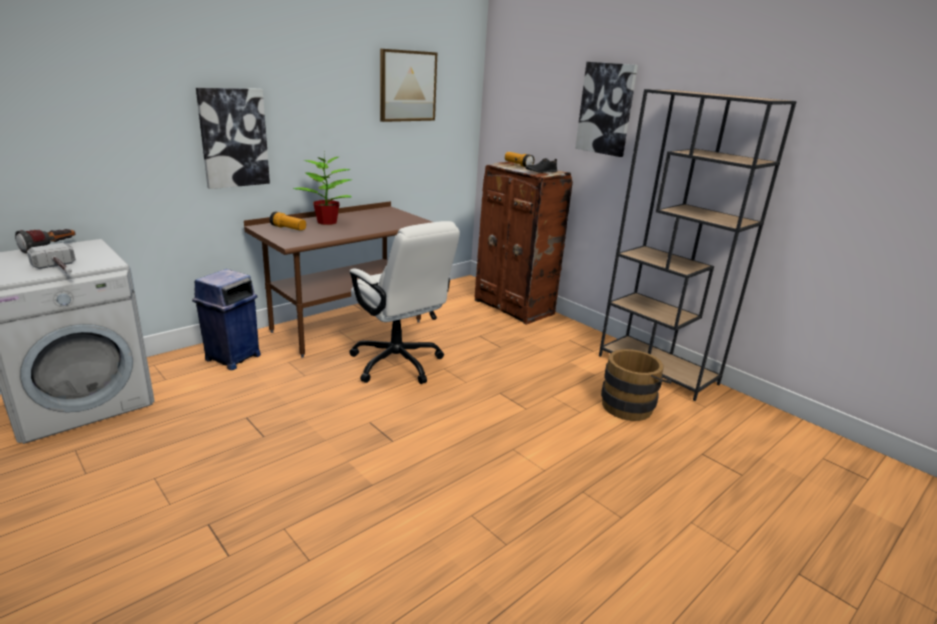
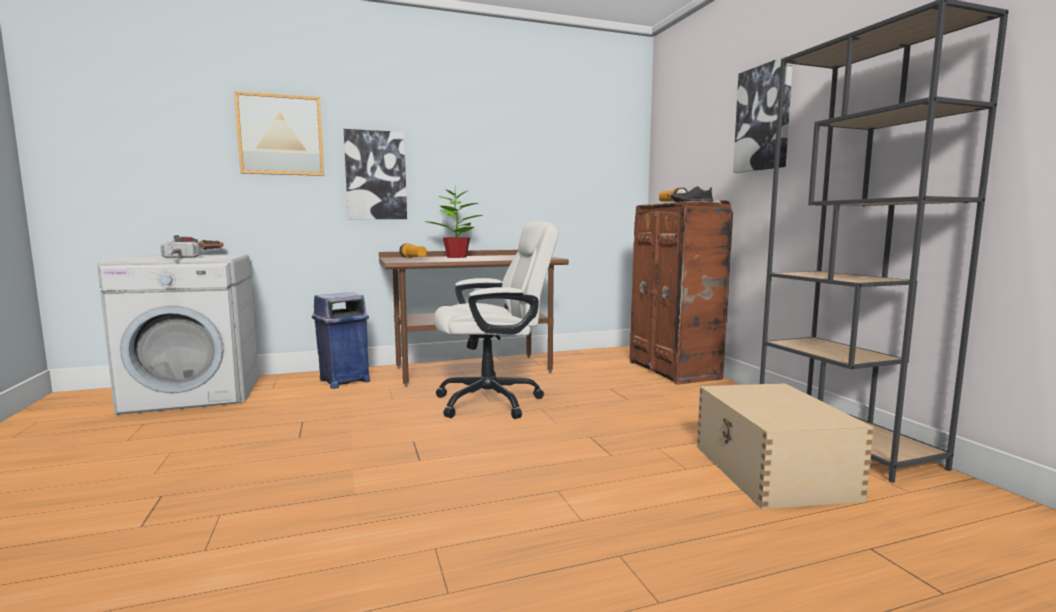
camera: 25 degrees right, 15 degrees down
(399, 365) = (494, 402): white office chair -> white office chair turned 90 degrees counterclockwise
(407, 86) = (559, 136): picture -> picture (281, 135)
(630, 405) = (772, 472): brown bucket -> beige storage box

